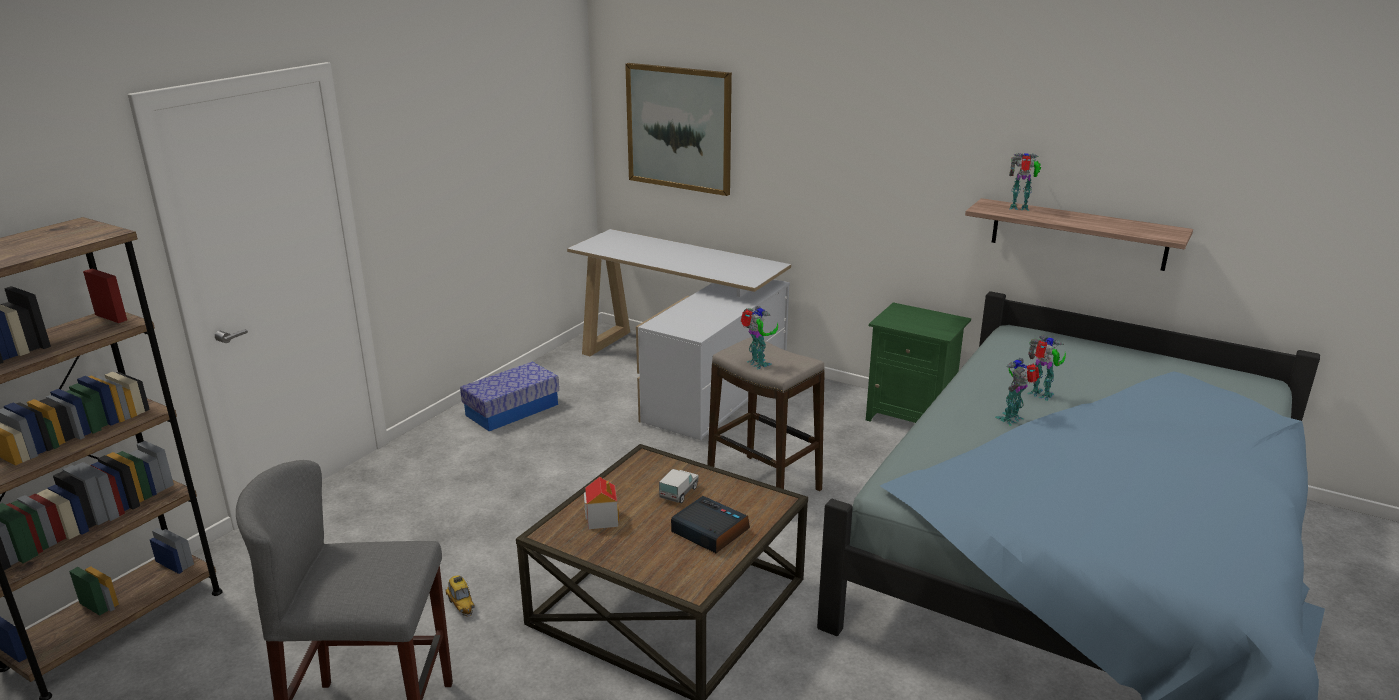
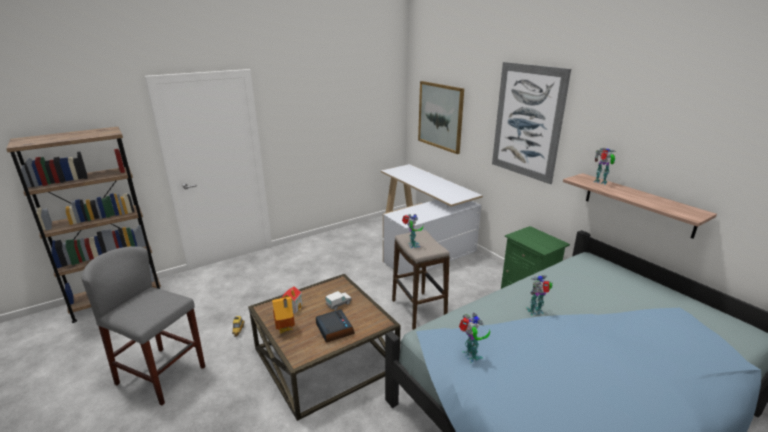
camera: 25 degrees right, 0 degrees up
(512, 410) = (333, 243): storage box -> none
(627, 556) = (285, 330): none -> toy house
(871, 123) = (527, 122): none -> picture
(1041, 395) = (568, 301): toy robot -> toy robot (470, 356)

